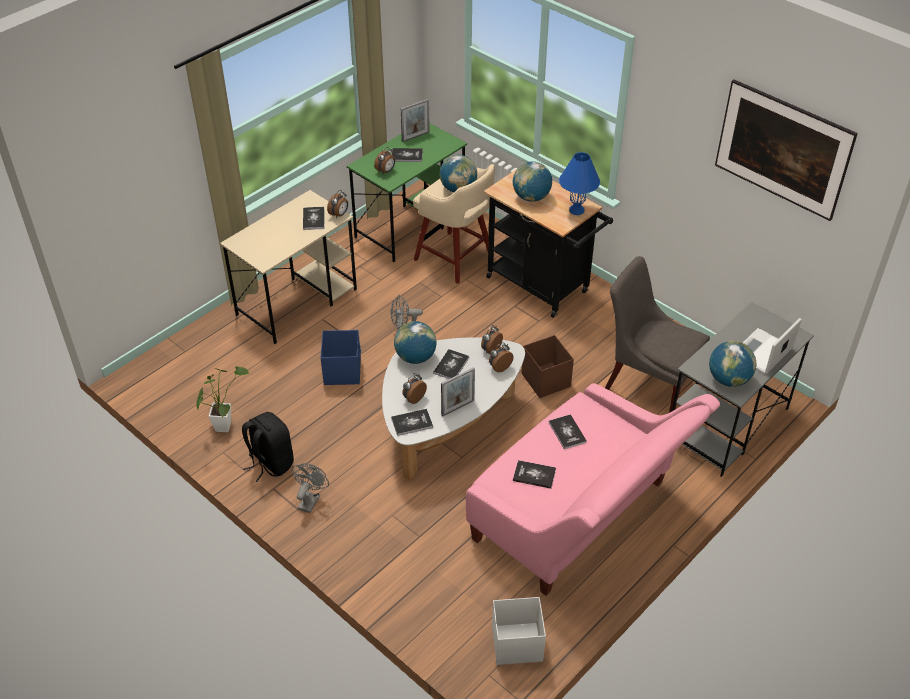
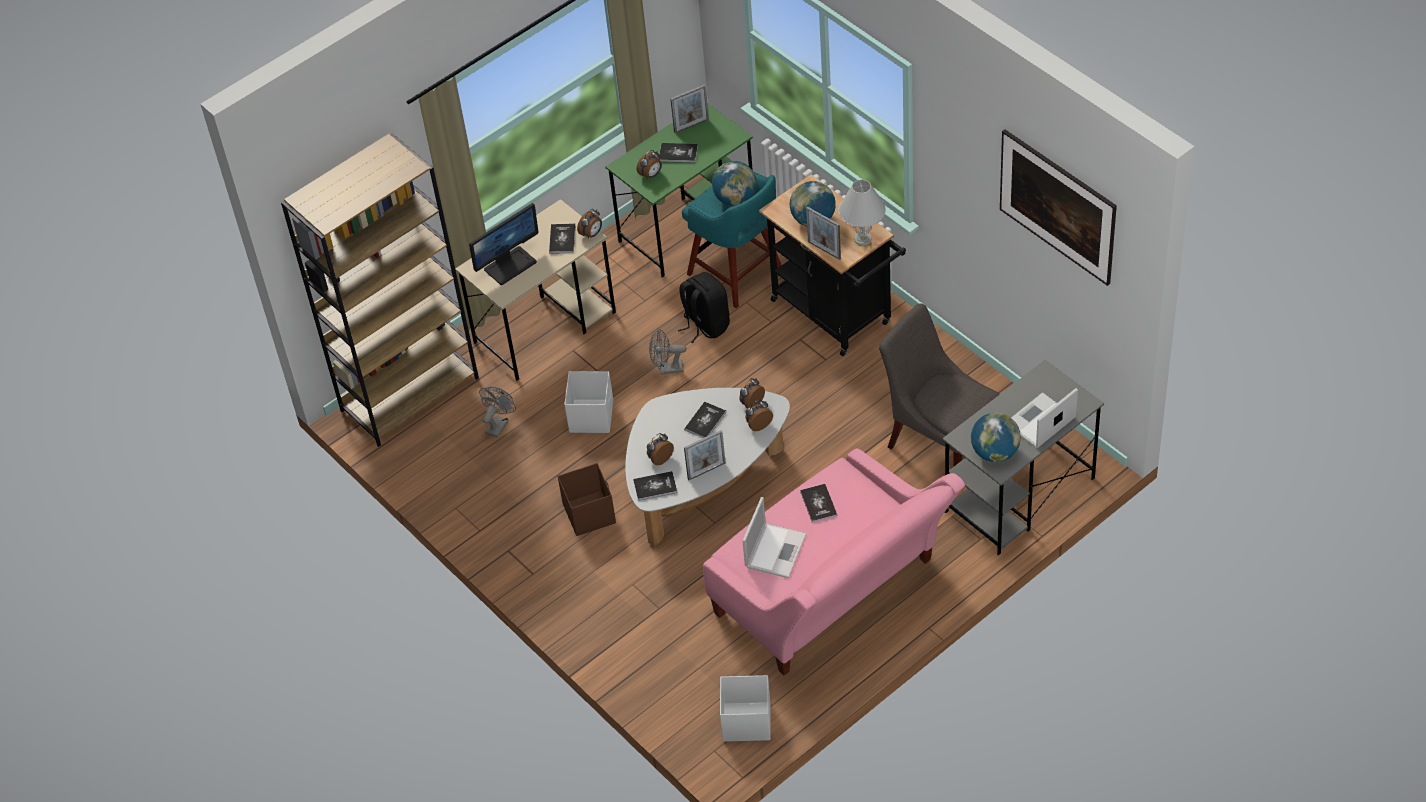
camera: 10 degrees right, 5 degrees up
(180, 357) = (410, 393): none -> brown bookcase
(224, 424) = (458, 475): potted plant -> none
(268, 239) = (510, 265): none -> monitor
(270, 463) = (506, 521): black backpack -> black backpack (705, 325)
(310, 499) = (547, 564): grey fan -> grey fan (499, 424)
(342, 371) = (592, 416): blue storage box -> white storage box
(415, 357) = (667, 410): globe -> none
(455, 258) = (737, 274): beige stool -> turquoise stool
(534, 475) = (775, 549): book -> laptop
(545, 219) = (824, 250): none -> picture frame
(545, 380) = (822, 434): brown storage box -> brown storage box (589, 513)
(577, 210) = (863, 239): blue table lamp -> white table lamp

